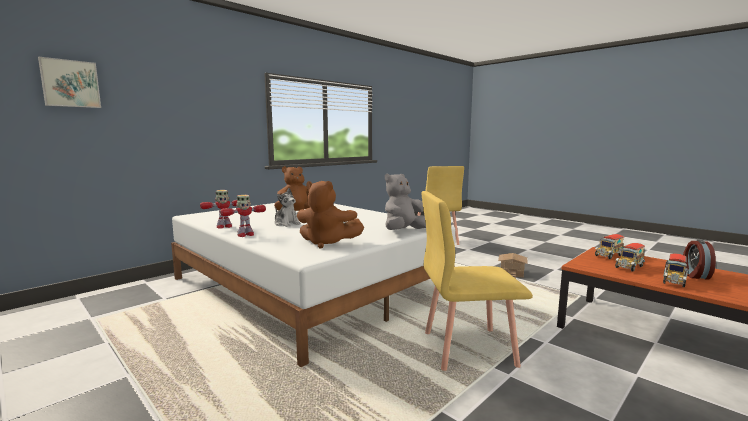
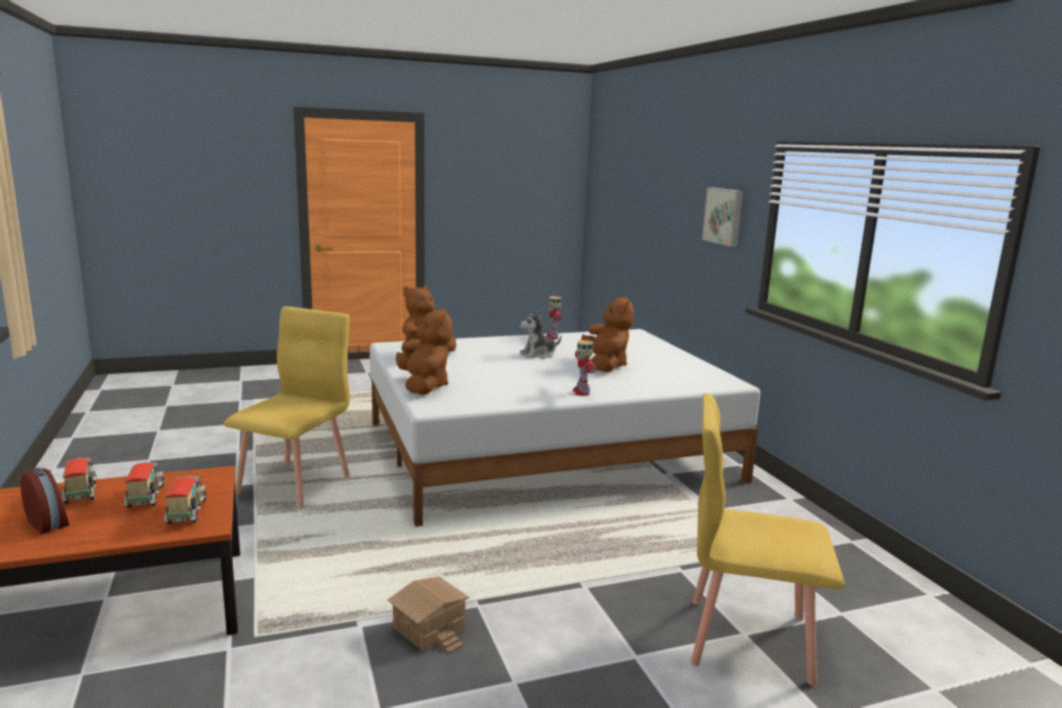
camera: 115 degrees right, 5 degrees up
(70, 84) = (639, 174): picture -> picture (724, 216)
(245, 235) = (502, 339): toy robot -> toy robot (581, 392)
(403, 231) = (424, 386): grey plush toy -> brown plush toy

